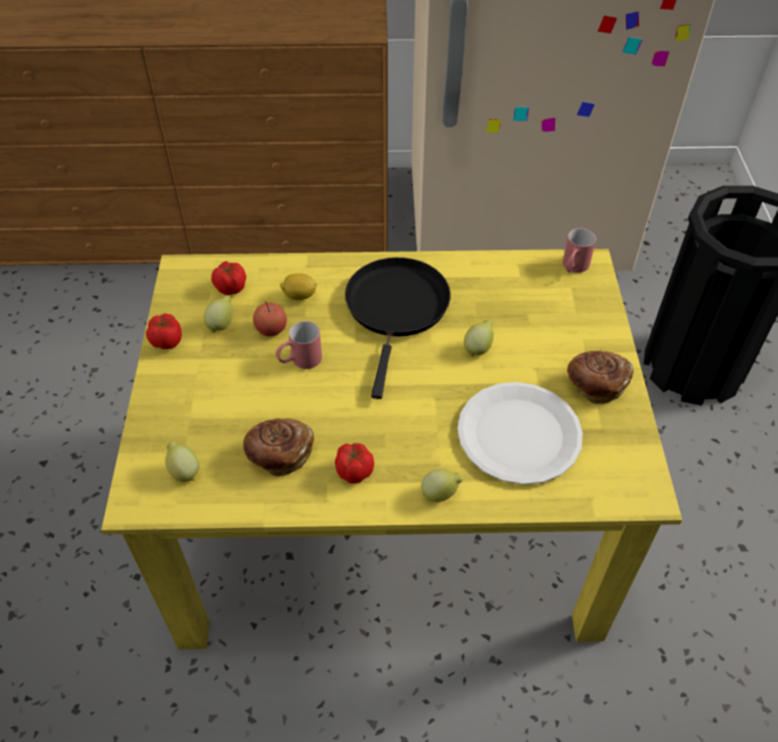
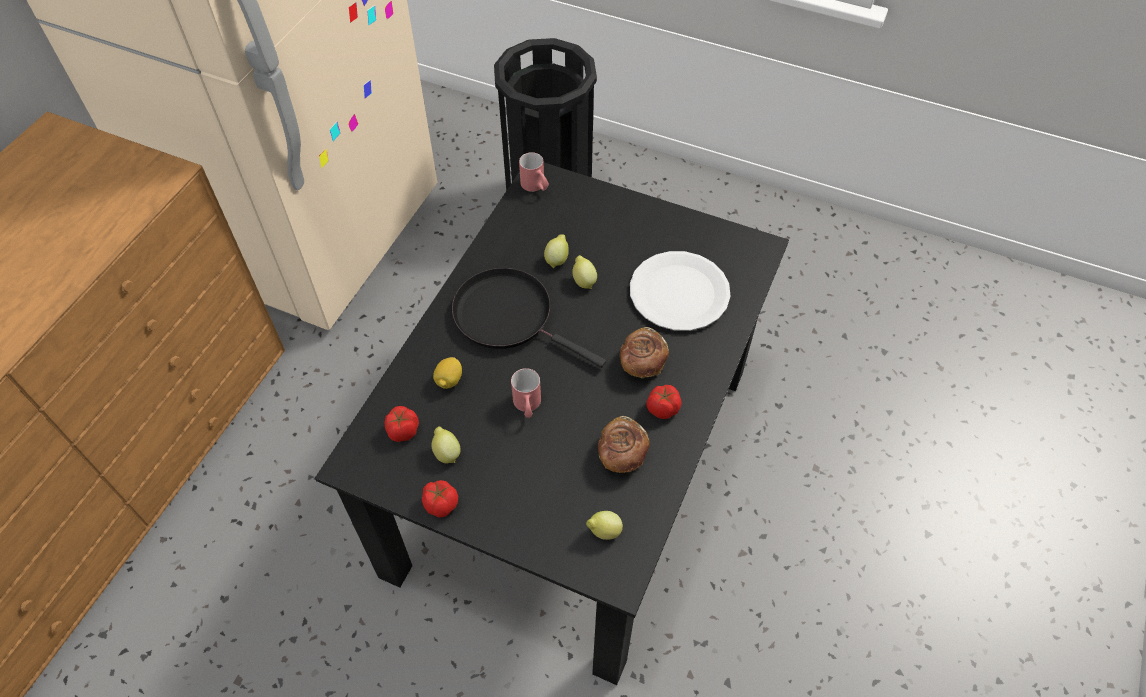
camera: 65 degrees left, 5 degrees up
(271, 329) = (477, 415): apple -> none
(391, 516) = (571, 466): yellow dining table -> black dining table
(440, 494) = (709, 361): lemon -> lemon (557, 259)
(595, 385) = (658, 229): bread -> bread (642, 363)

